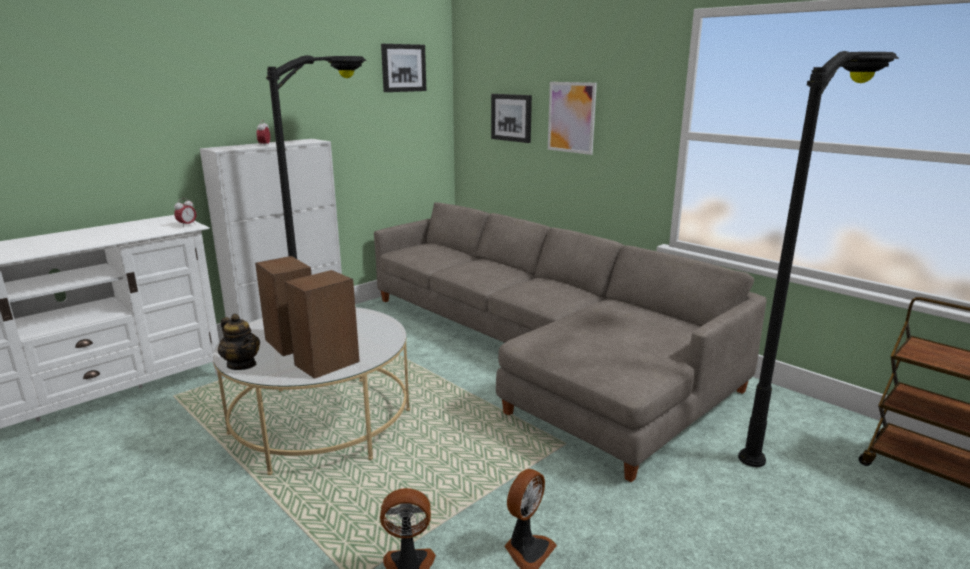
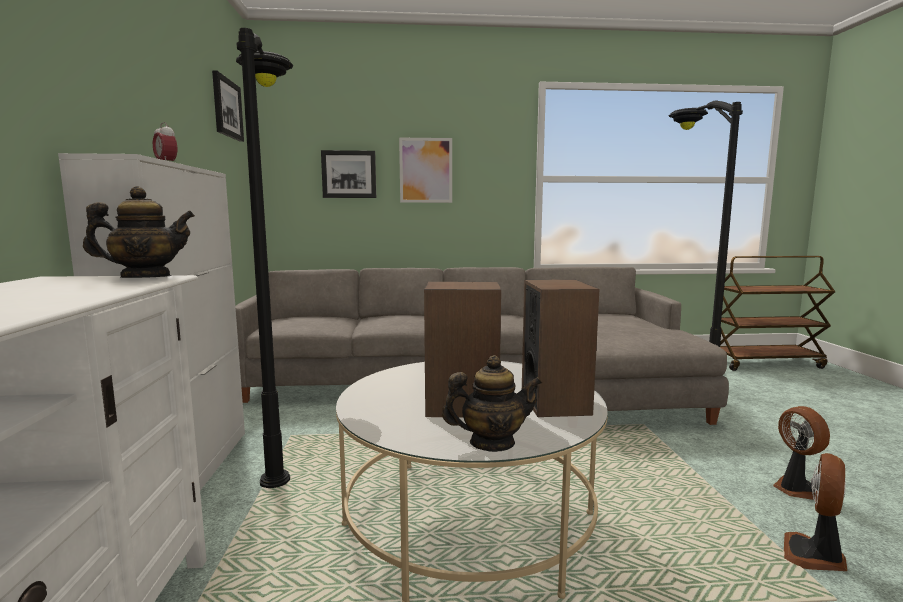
camera: 50 degrees left, 10 degrees down
(187, 225) = (146, 277): alarm clock -> teapot

